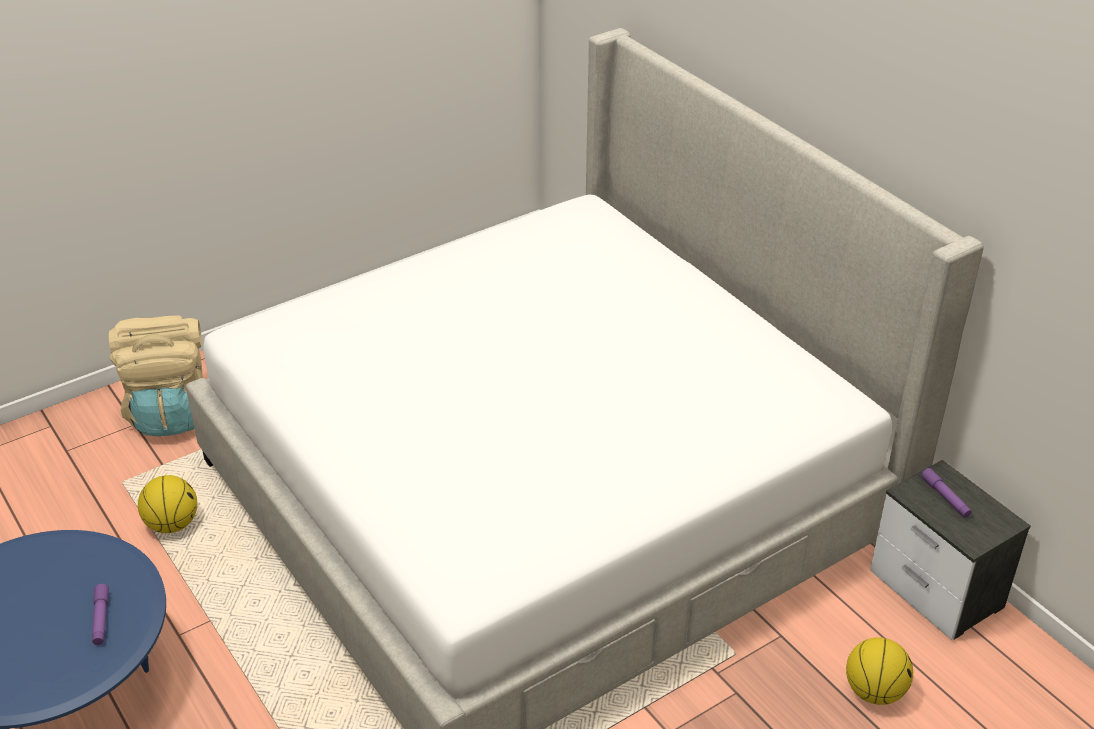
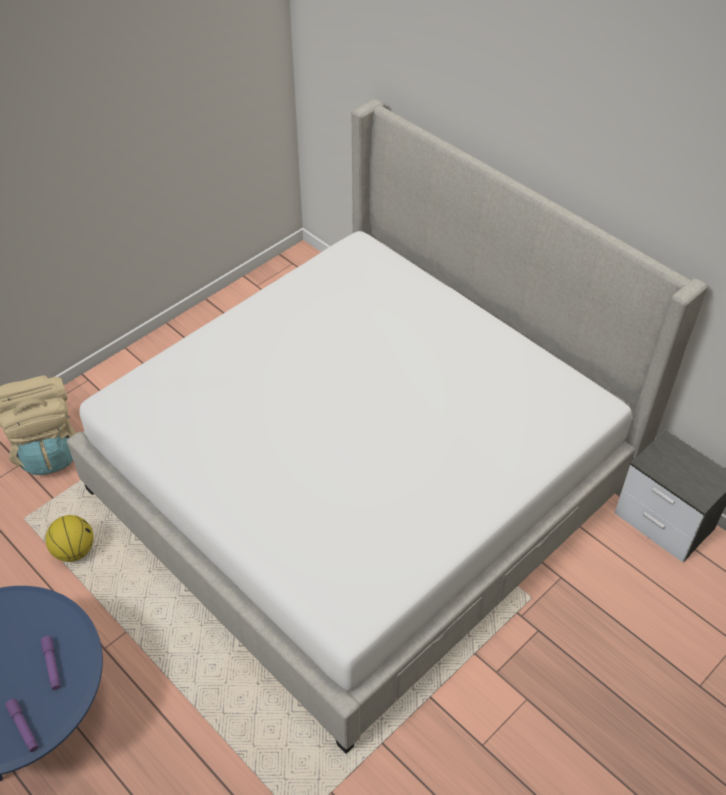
camera: 10 degrees left, 10 degrees up
(874, 691) = (636, 613): basketball -> none
(945, 497) = (674, 463): purple flashlight -> purple flashlight (23, 727)

